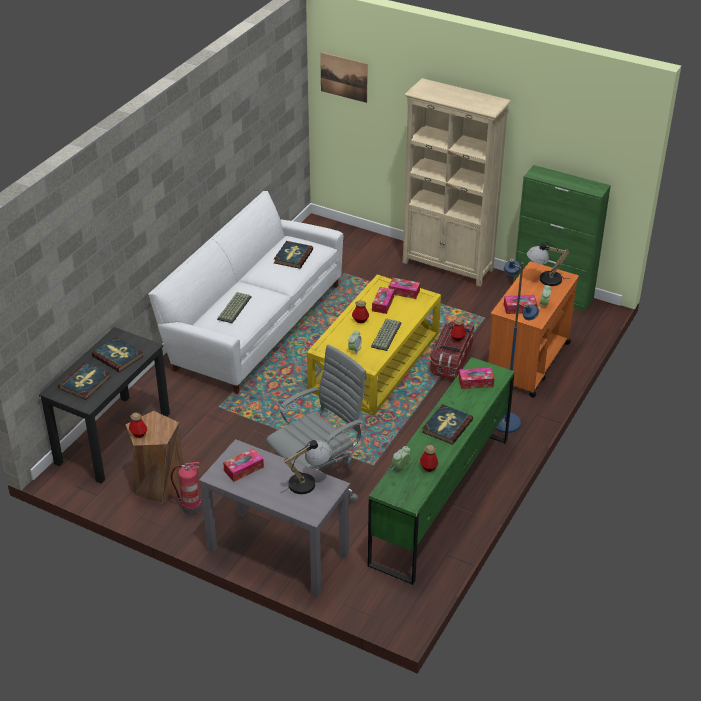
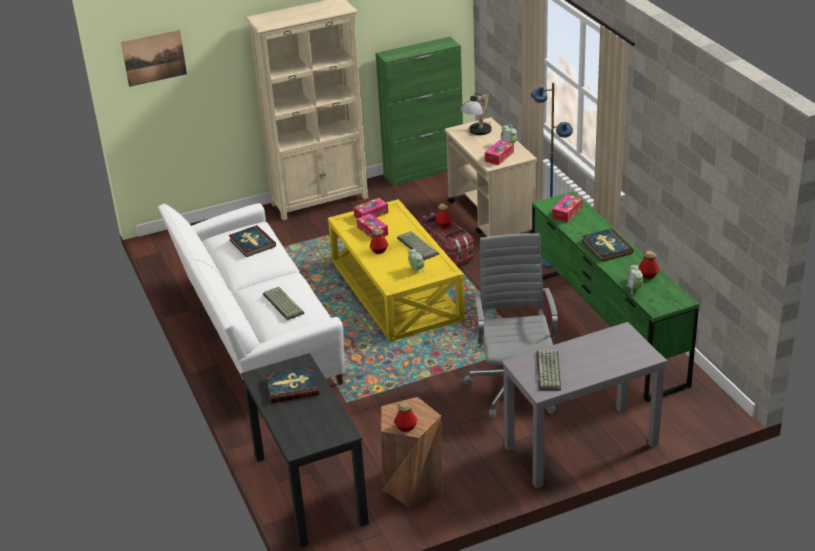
camera: 50 degrees left, 5 degrees down
(85, 383) = (308, 423): book -> none
(190, 507) = (467, 476): fire extinguisher -> none
(243, 469) = (549, 371): tissue box -> keyboard
(308, 482) = (604, 342): table lamp -> none
(528, 363) = (491, 218): orange cart -> beige cart

